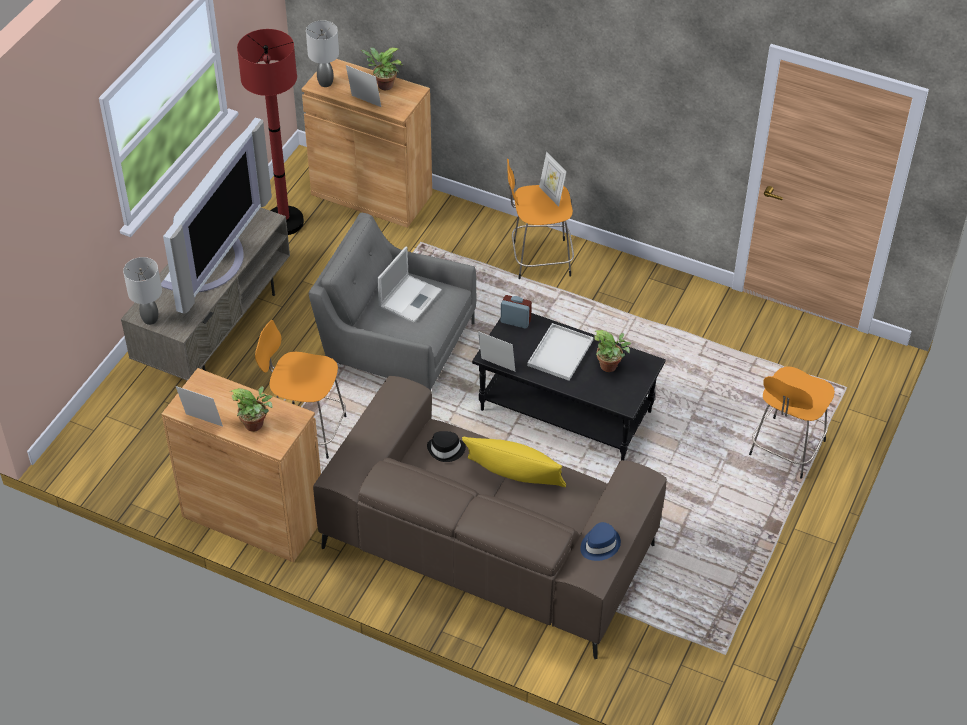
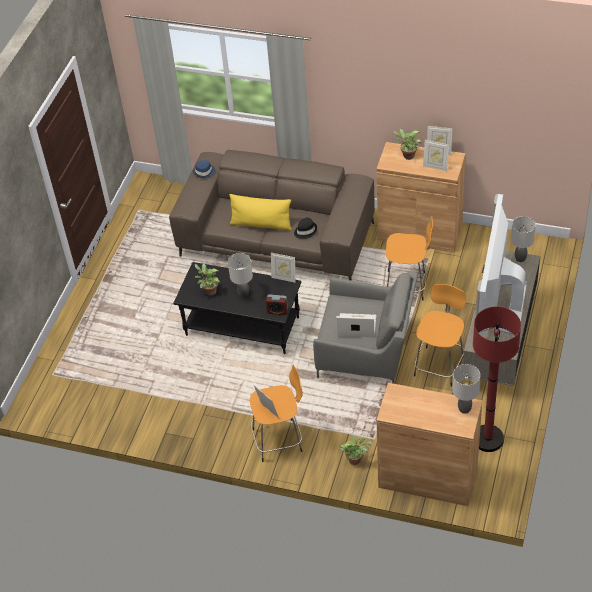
camera: 175 degrees right, 0 degrees up
(364, 103) = (425, 394): picture frame -> picture frame (435, 167)
(383, 86) = (415, 414): potted plant -> potted plant (356, 459)
(410, 298) = (356, 326): laptop -> laptop turned 75 degrees clockwise
(560, 354) = (243, 294): white tray -> grey table lamp
(785, 450) = (97, 325): orange stool -> orange stool (439, 365)

